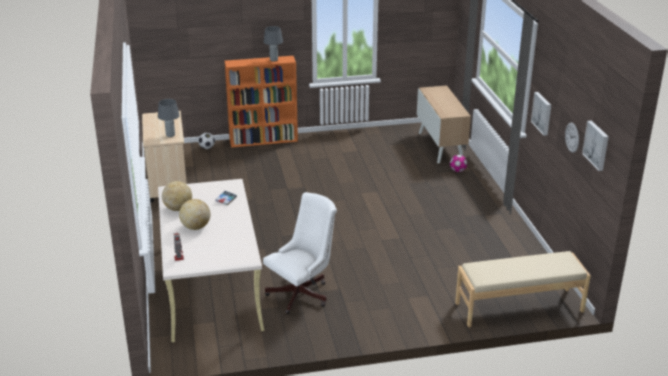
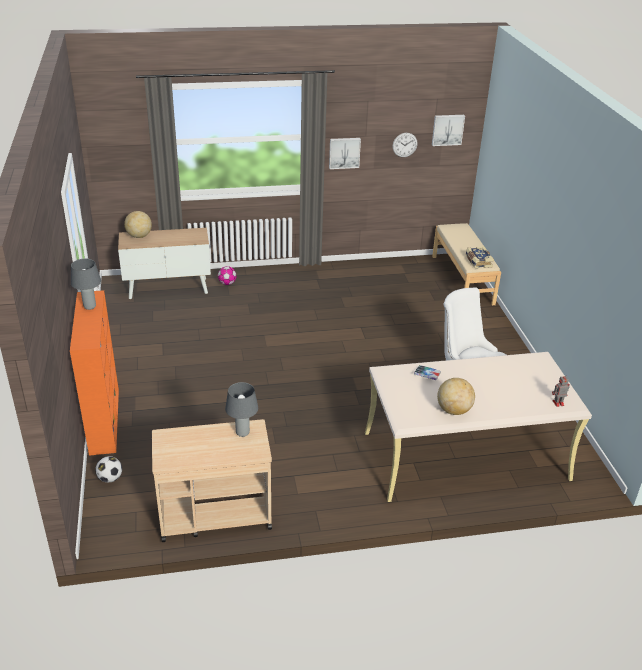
camera: 90 degrees left, 5 degrees up
(196, 227) = (492, 394): globe -> globe (139, 236)
(483, 271) = (478, 262): none -> book

